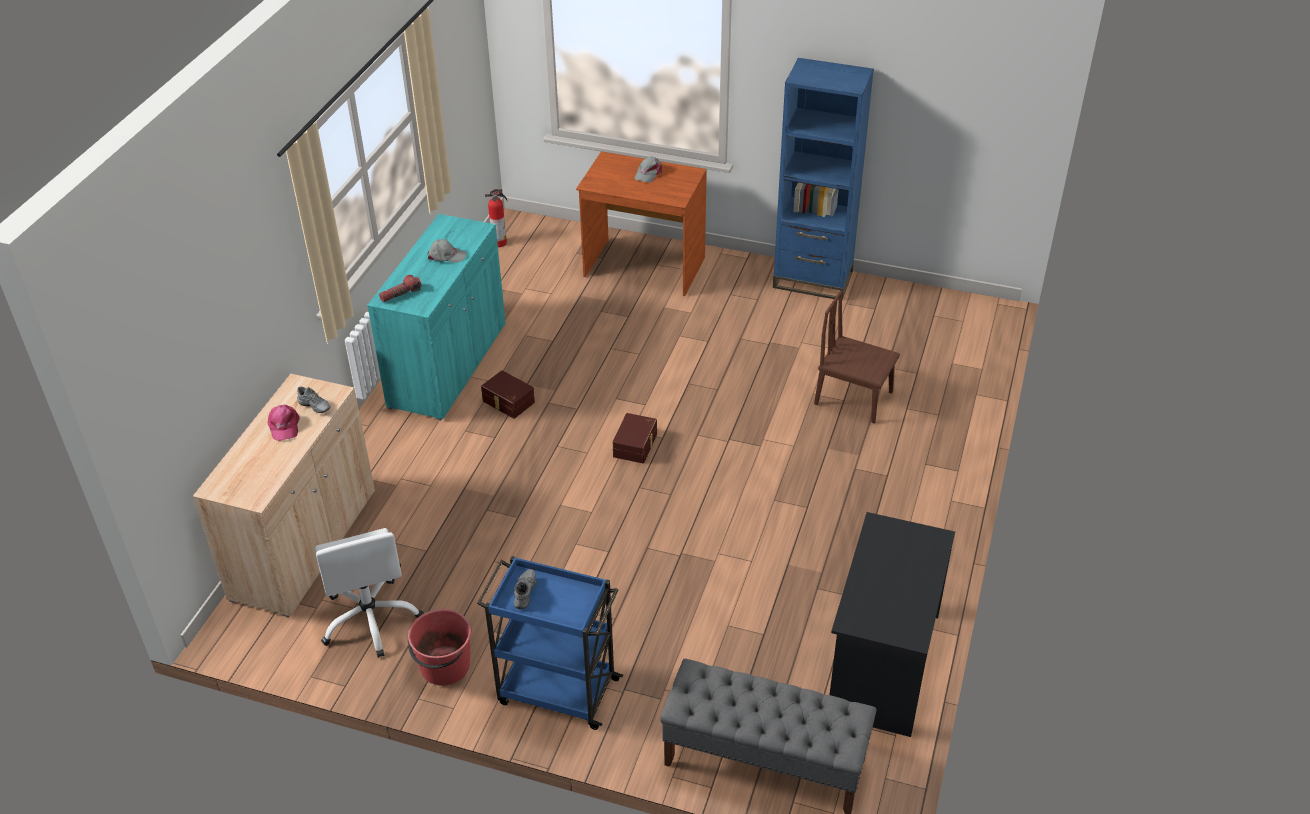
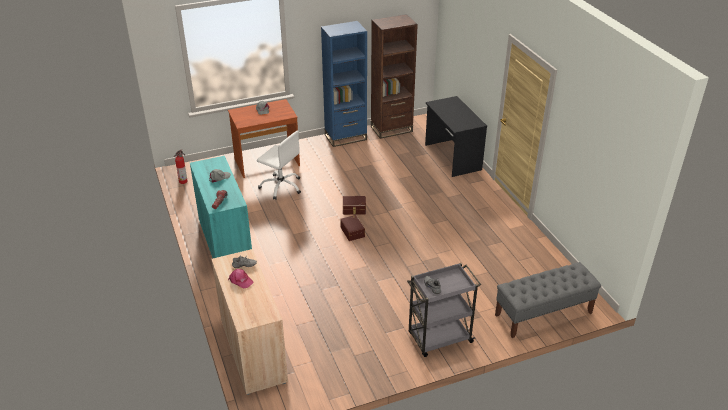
camera: 40 degrees left, 5 degrees down
(371, 618) = (326, 360): white office chair -> white office chair (281, 186)
(444, 666) = (382, 358): red bucket -> none
(508, 402) = (274, 243): brown storage box -> brown storage box (354, 209)
(556, 690) = (439, 338): blue cart -> grey cart
(853, 398) = (415, 173): brown chair -> none
(882, 664) = (539, 258): black desk -> black desk (452, 157)
(906, 300) = (391, 129): none -> brown bookcase

